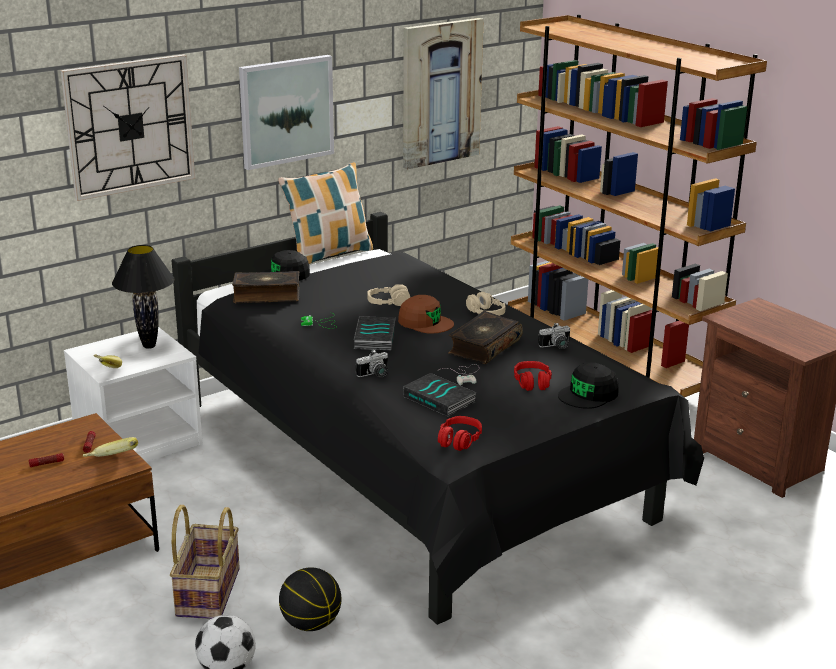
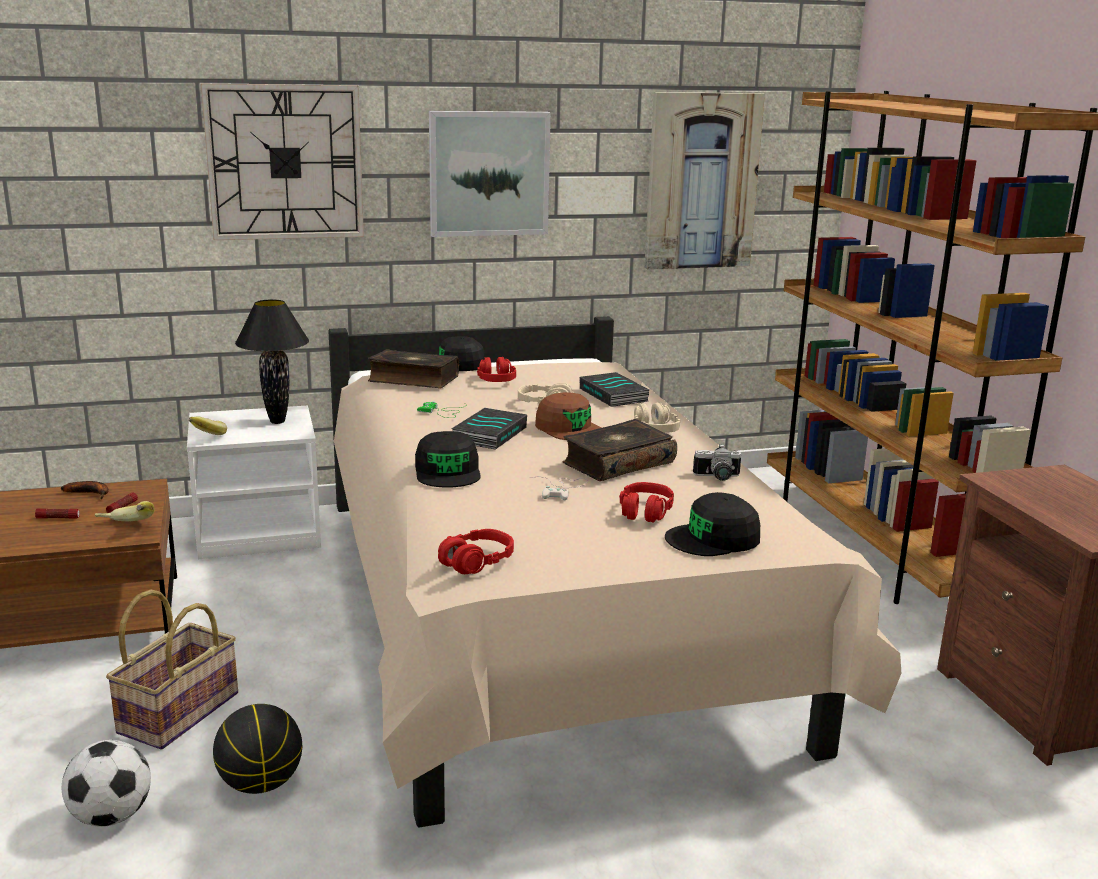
camera: 20 degrees right, 5 degrees down
(48, 437) = (91, 493): none -> banana
(328, 255) = (528, 356): pillow -> none
(331, 285) = (496, 380): none -> red headphones
(375, 375) = (448, 471): camera -> black cap
(415, 467) = (542, 619): black bed -> beige bed
(440, 399) = (501, 511): book -> book (615, 395)

